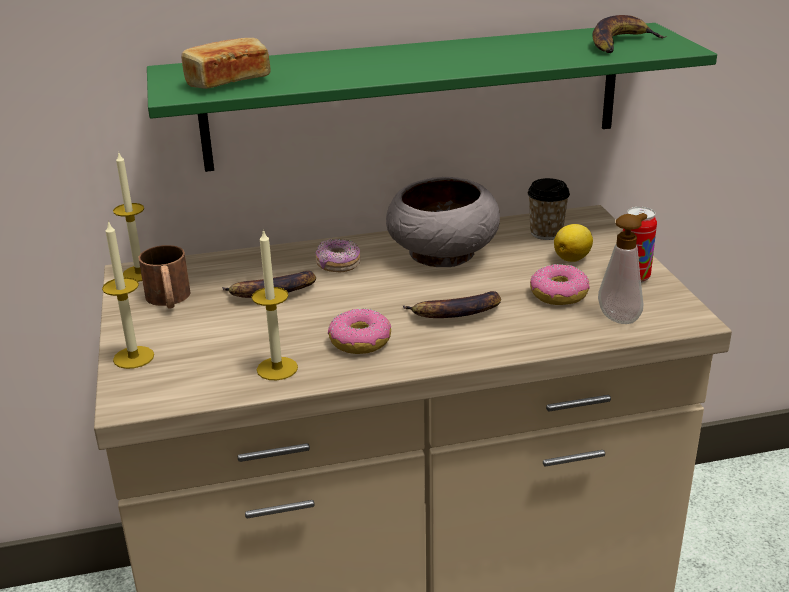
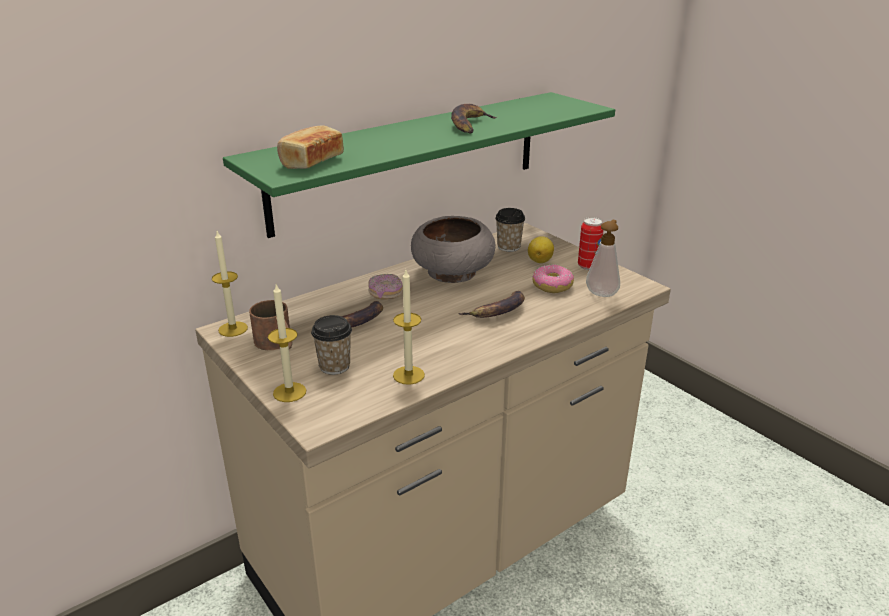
camera: 25 degrees left, 0 degrees up
(205, 339) = (334, 366): none -> cup
(360, 341) = (451, 343): donut -> none
(620, 43) = (550, 107): banana -> banana (470, 125)

